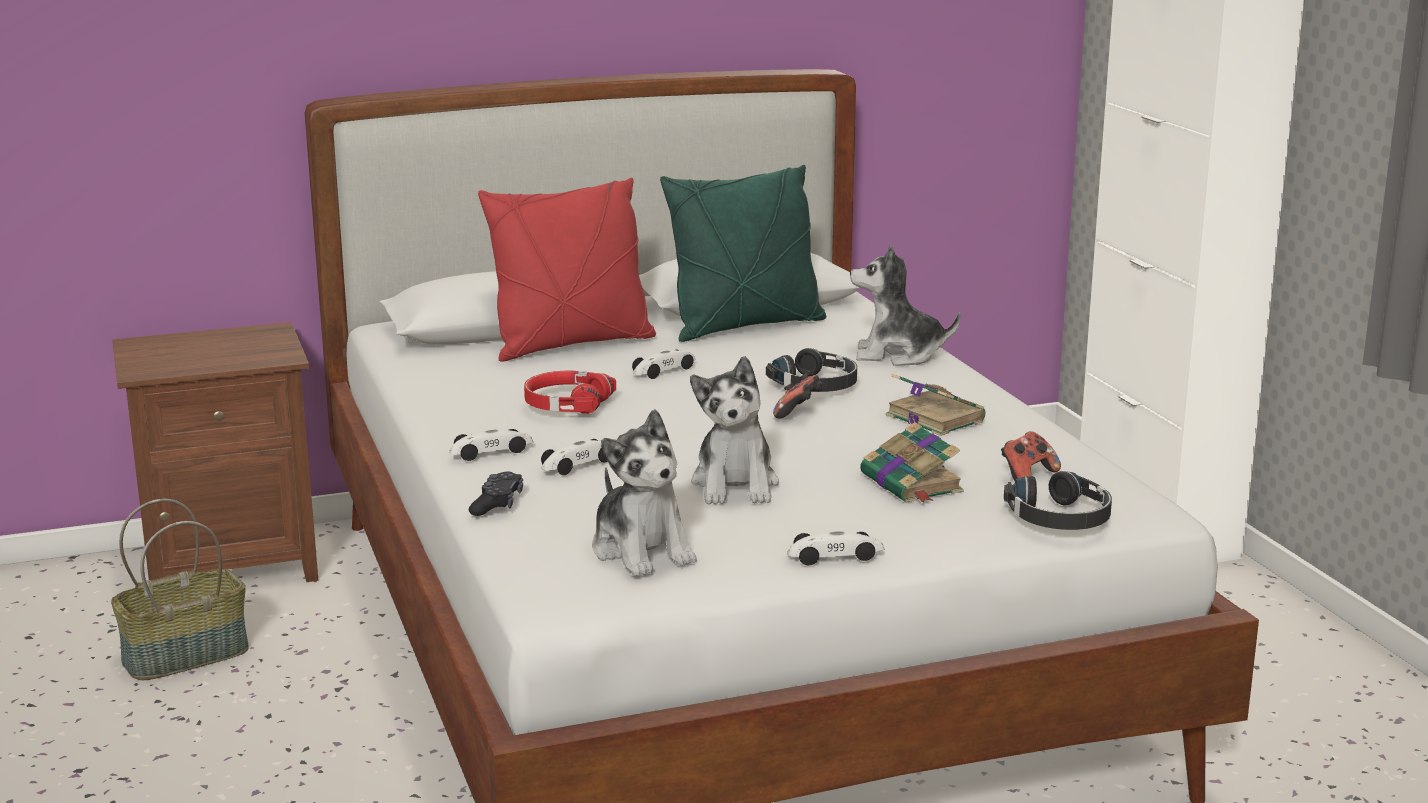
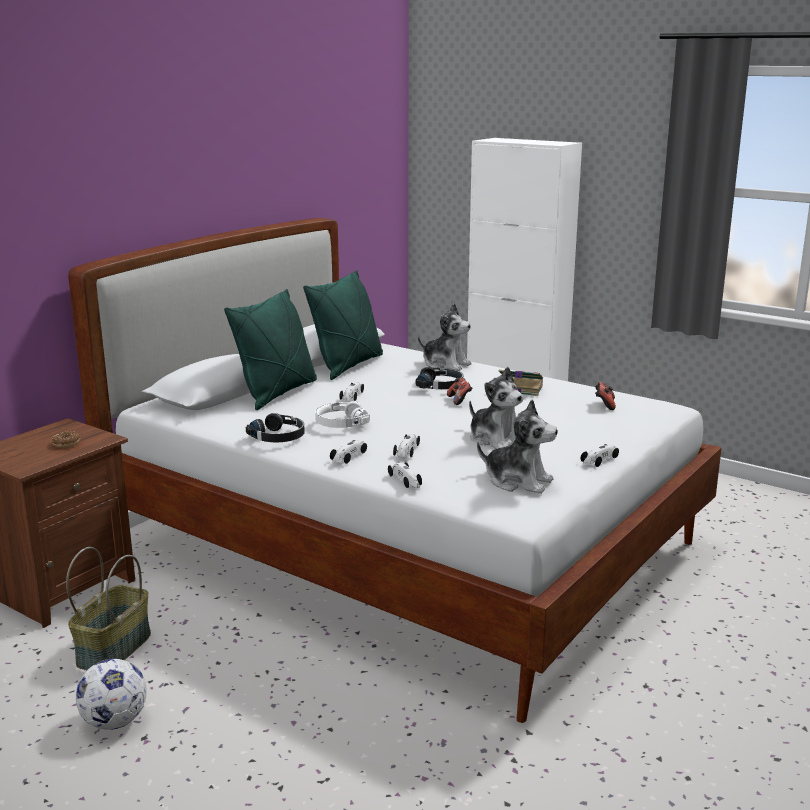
camera: 35 degrees left, 0 degrees up
(75, 740) = (114, 722): none -> football
(232, 353) = (66, 444): none -> donut
(497, 504) = (406, 480): black game controller -> toy car
(566, 404) = (340, 423): red headphones -> white headphones
(571, 345) = (277, 393): red pillow -> green pillow
(898, 355) = (445, 364): plush toy -> plush toy turned 120 degrees counterclockwise
(912, 484) = (567, 420): book -> none
(1060, 518) = (650, 418): black headphones -> black headphones (278, 437)

